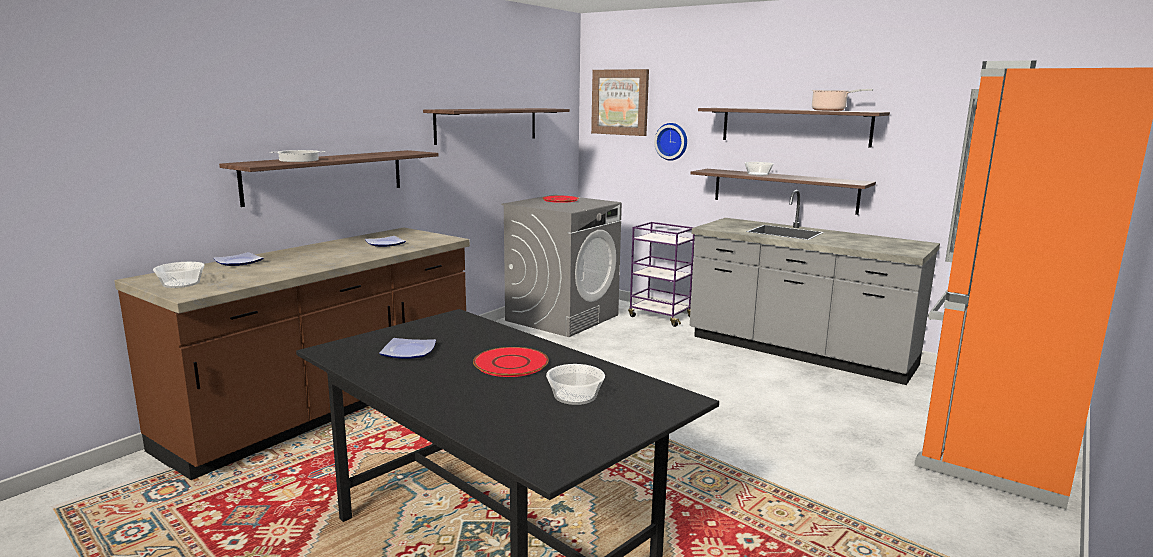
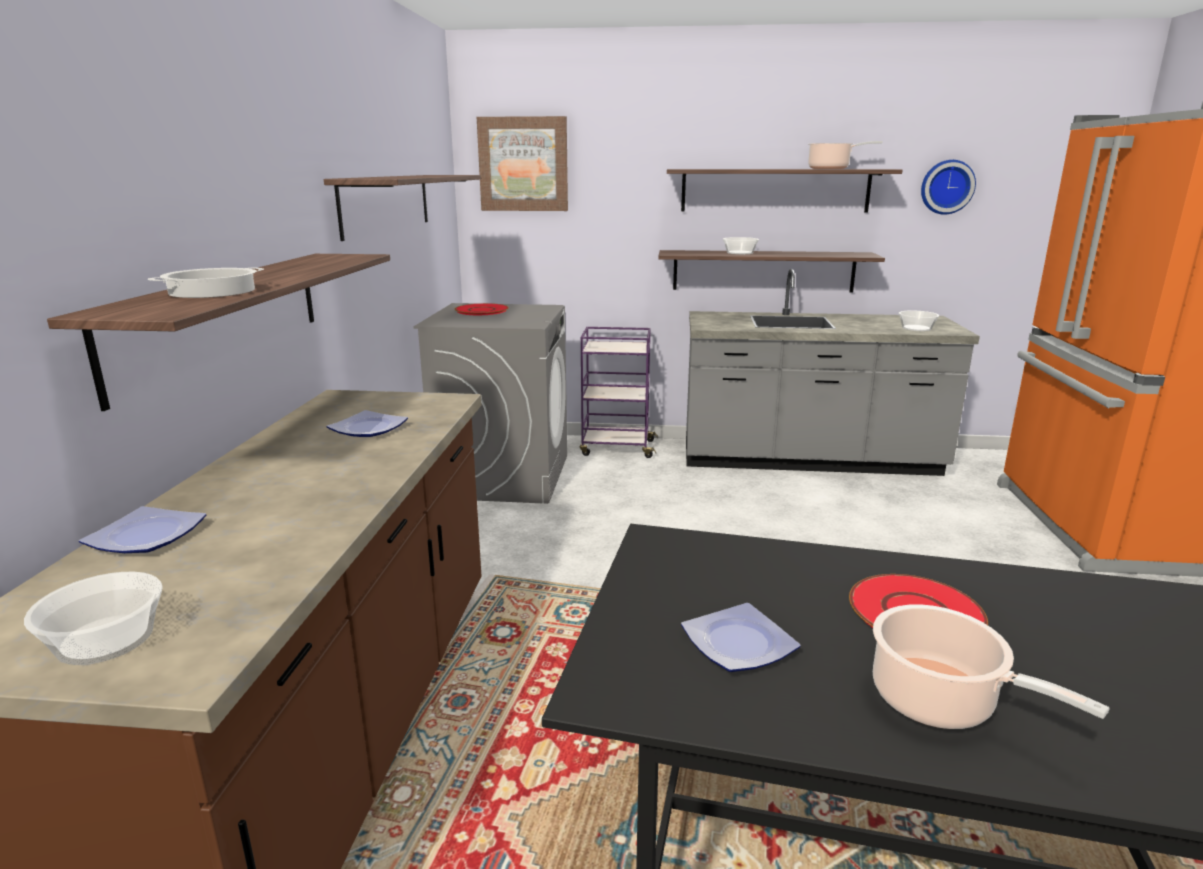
camera: 30 degrees left, 5 degrees up
(445, 386) = (940, 702): none -> cooking pot
(574, 395) = (1109, 646): bowl -> bowl (916, 328)
(672, 141) = (607, 217): wall clock -> wall clock (946, 187)

